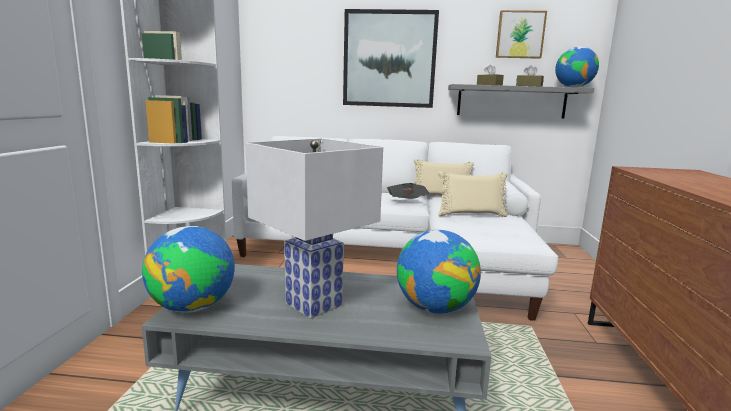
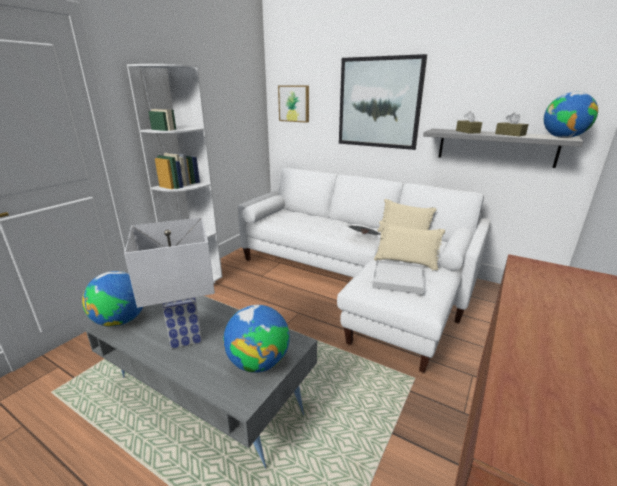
camera: 25 degrees right, 10 degrees up
(481, 226) = (398, 279): none -> white tray
(520, 35) = (512, 76): picture -> picture (294, 103)

